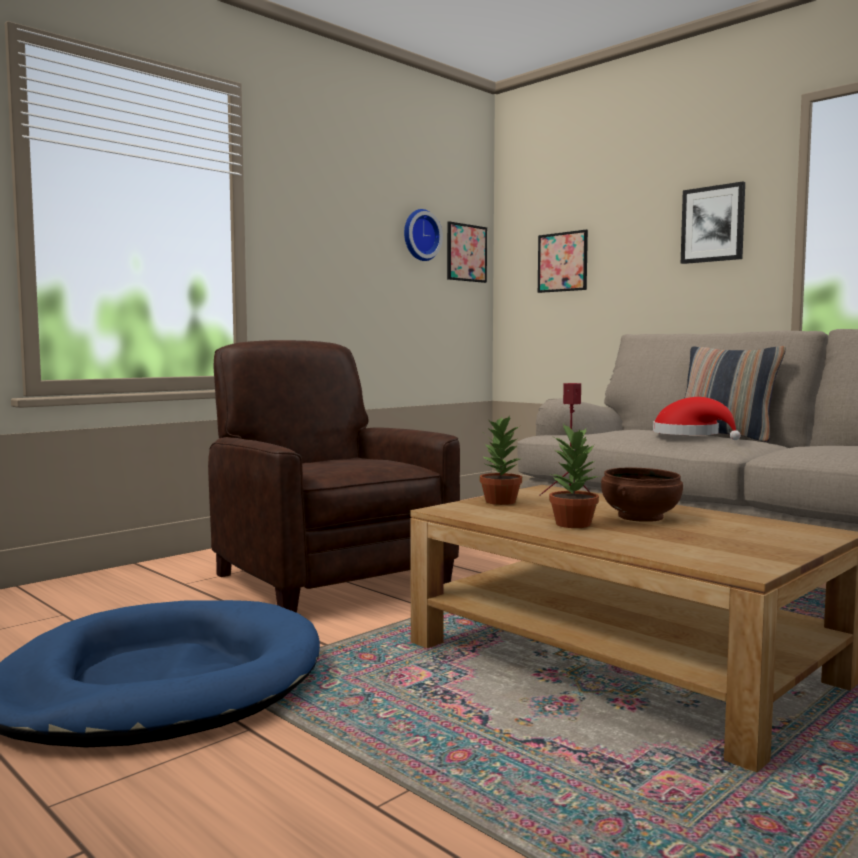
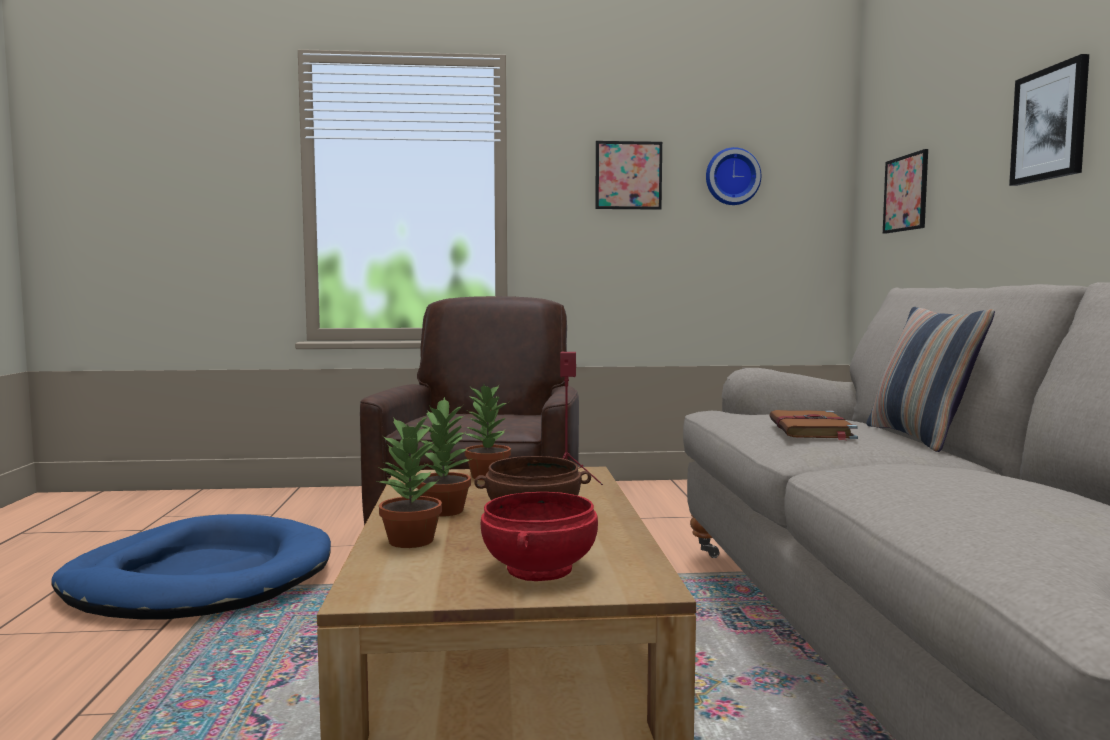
camera: 40 degrees right, 0 degrees up
(466, 253) = (806, 190): picture -> picture (628, 175)
(637, 542) = (411, 541): none -> potted plant
(690, 435) = (811, 429): red hat -> brown book
(760, 537) = (541, 569): none -> red bowl

